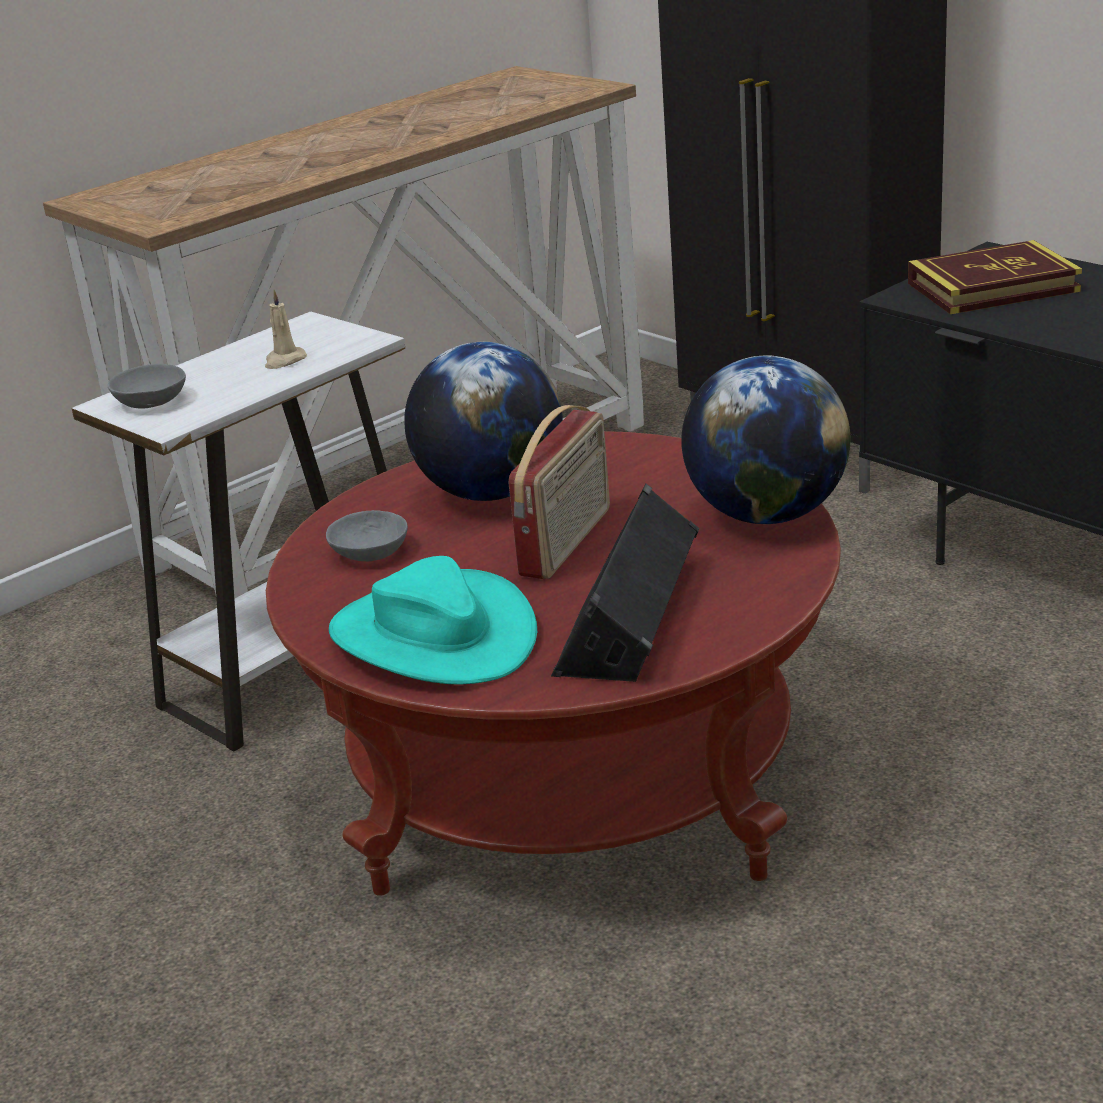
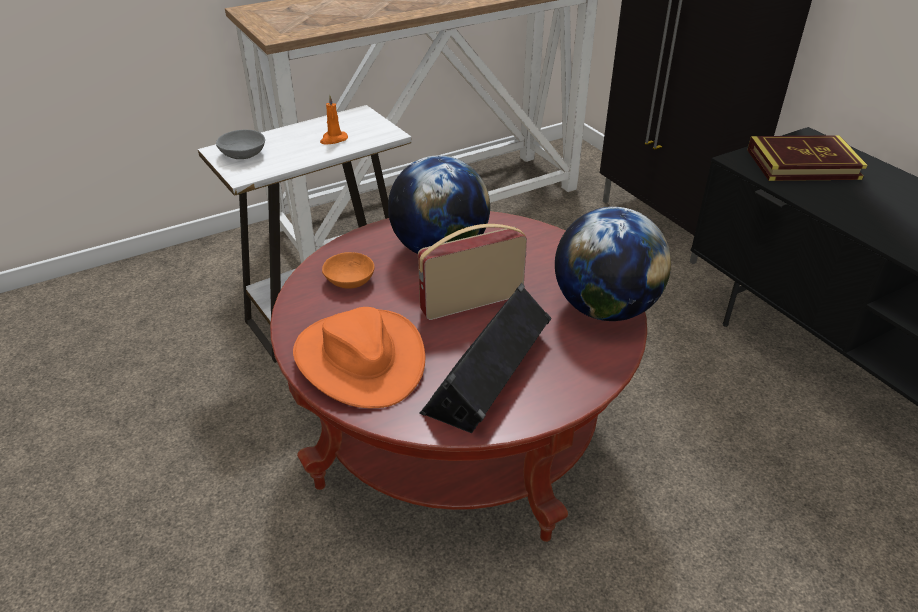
camera: 10 degrees right, 10 degrees up
(284, 361) = (333, 139): beige candle -> orange candle
(368, 553) = (348, 280): grey bowl -> orange bowl
(433, 636) = (359, 358): turquoise hat -> orange hat
(568, 542) = (471, 301): radio -> radio turned 150 degrees counterclockwise

